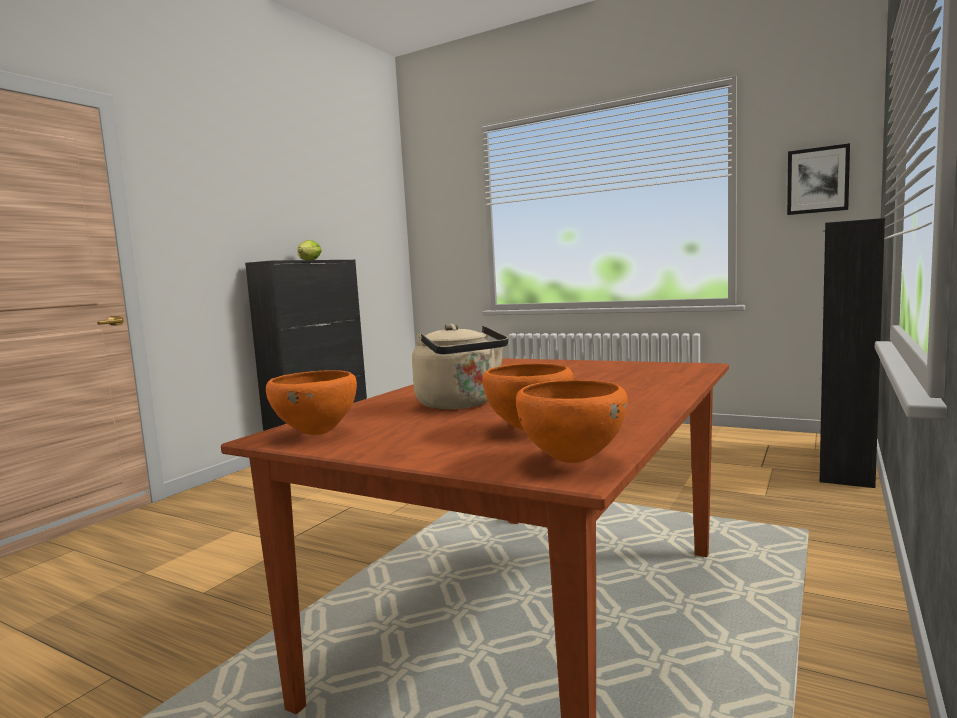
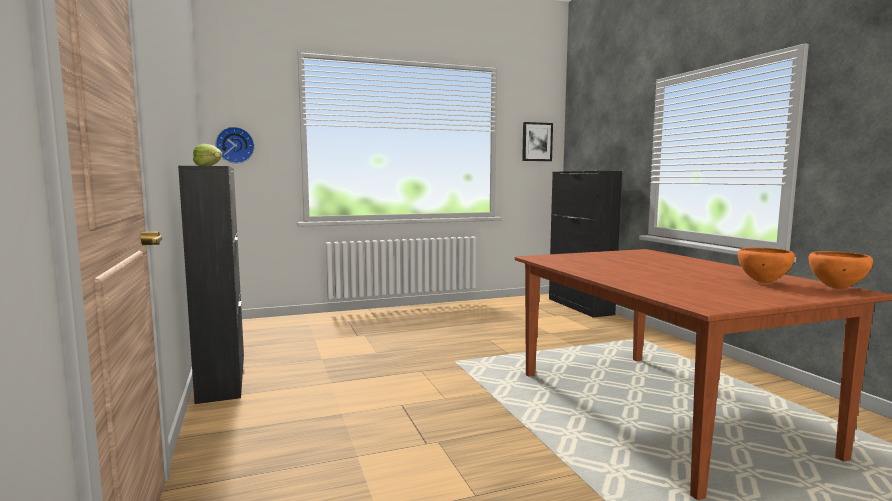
camera: 50 degrees left, 0 degrees up
(317, 434) = (715, 301): orange bowl -> none
(432, 234) = (235, 145): none -> wall clock
(460, 404) = (674, 279): beige kettle -> none

